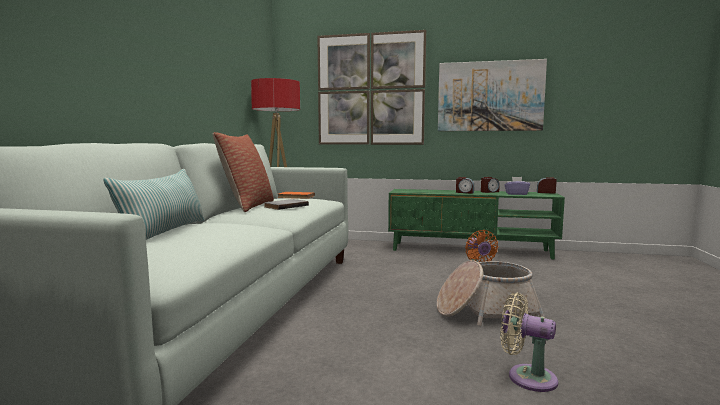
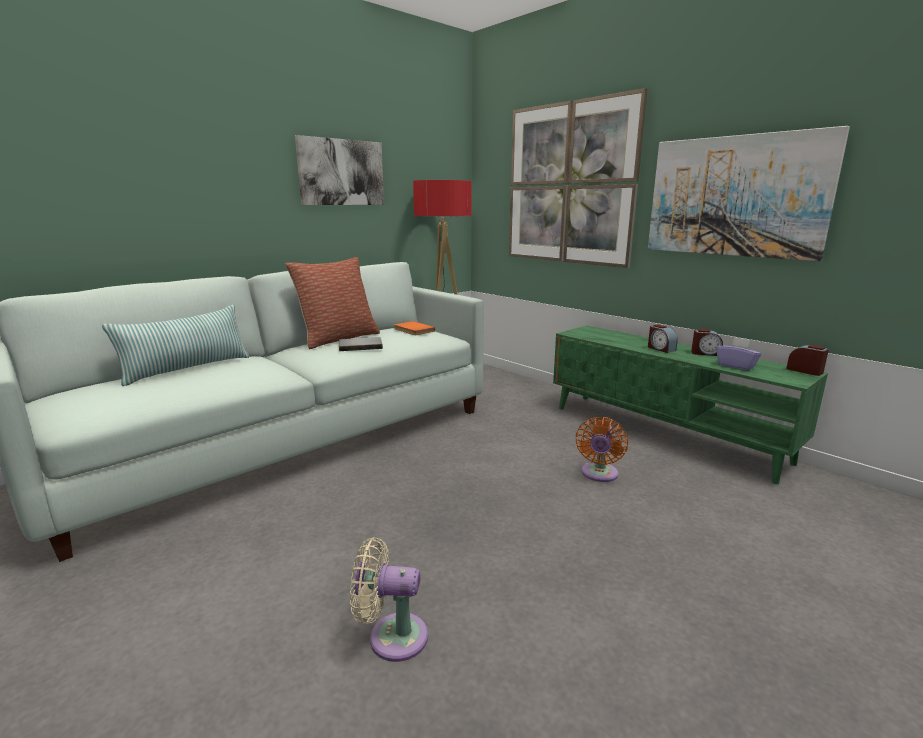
camera: 35 degrees right, 10 degrees up
(208, 63) = (341, 172): none -> picture
(485, 312) = (507, 534): basket -> none
(527, 377) = (392, 636): beige fan -> beige fan turned 60 degrees counterclockwise

